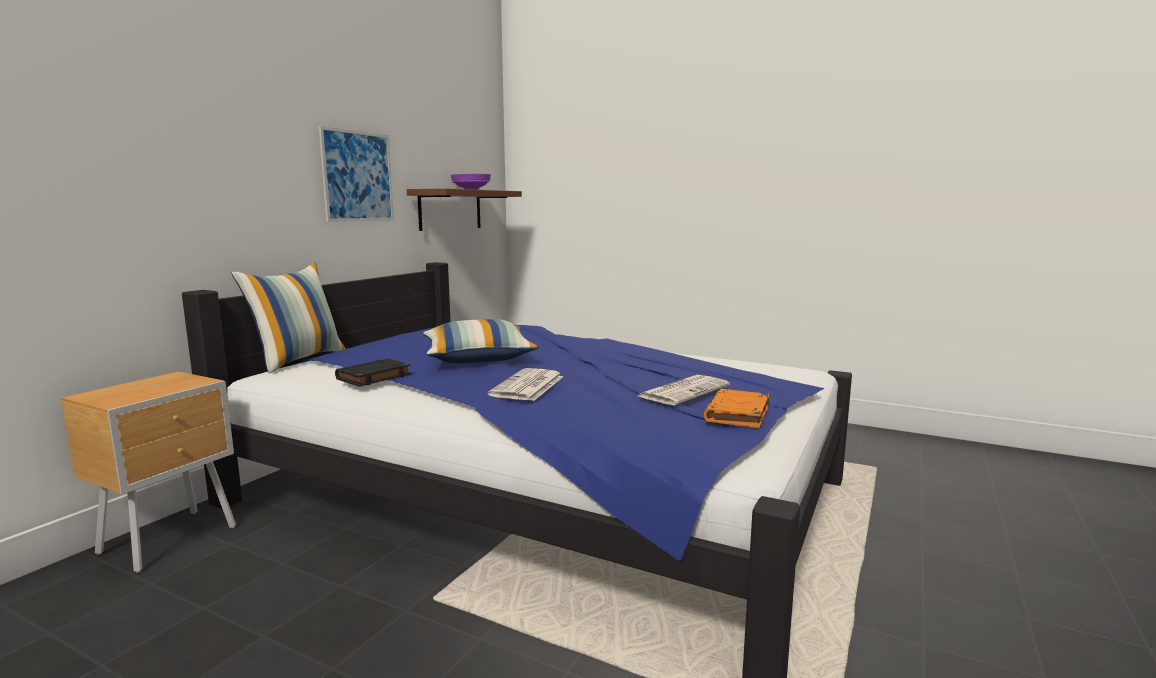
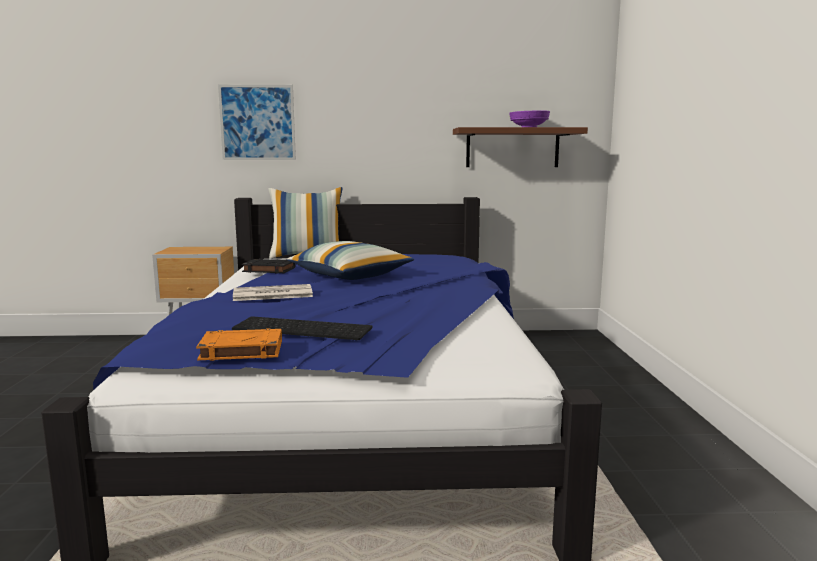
camera: 60 degrees right, 0 degrees up
(358, 176) = (397, 119): picture -> picture (257, 122)
(684, 391) = (304, 328): newspaper -> keyboard

